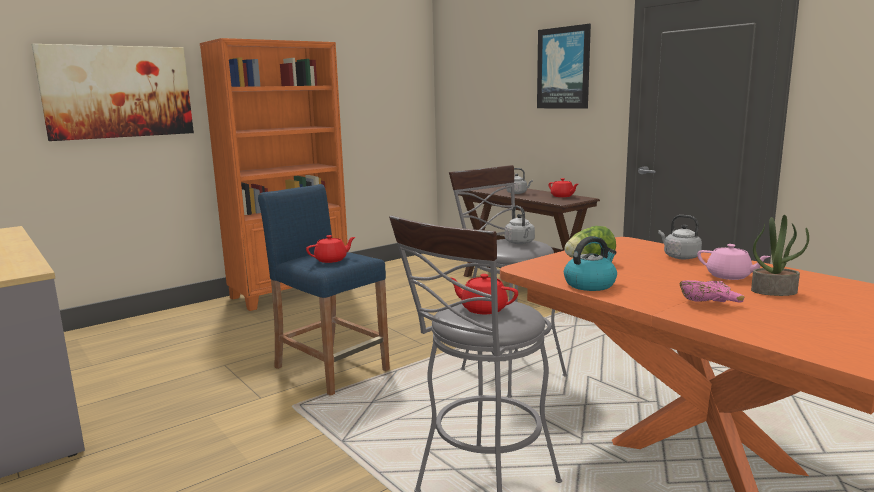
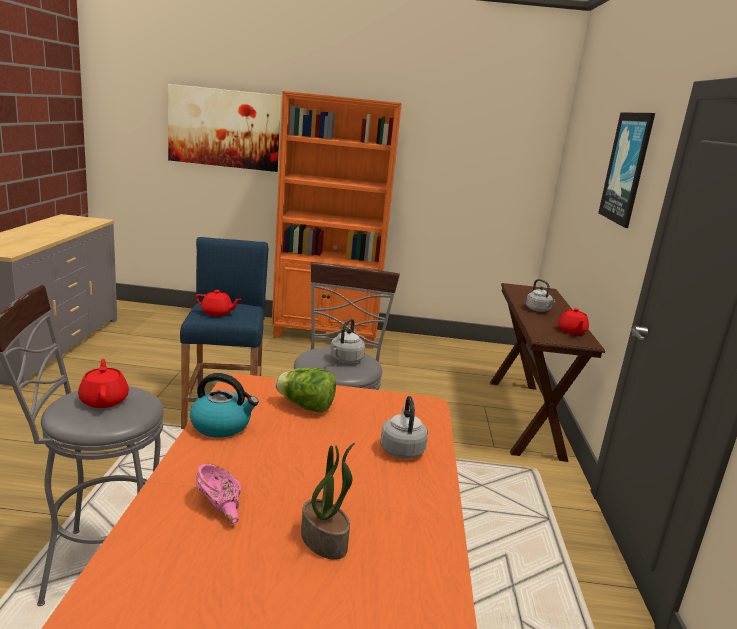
camera: 40 degrees right, 5 degrees up
(729, 276) = (356, 497): pink teapot -> none

